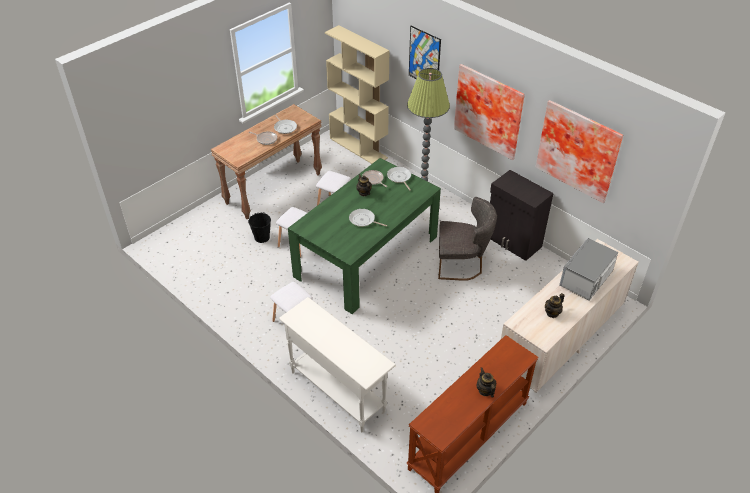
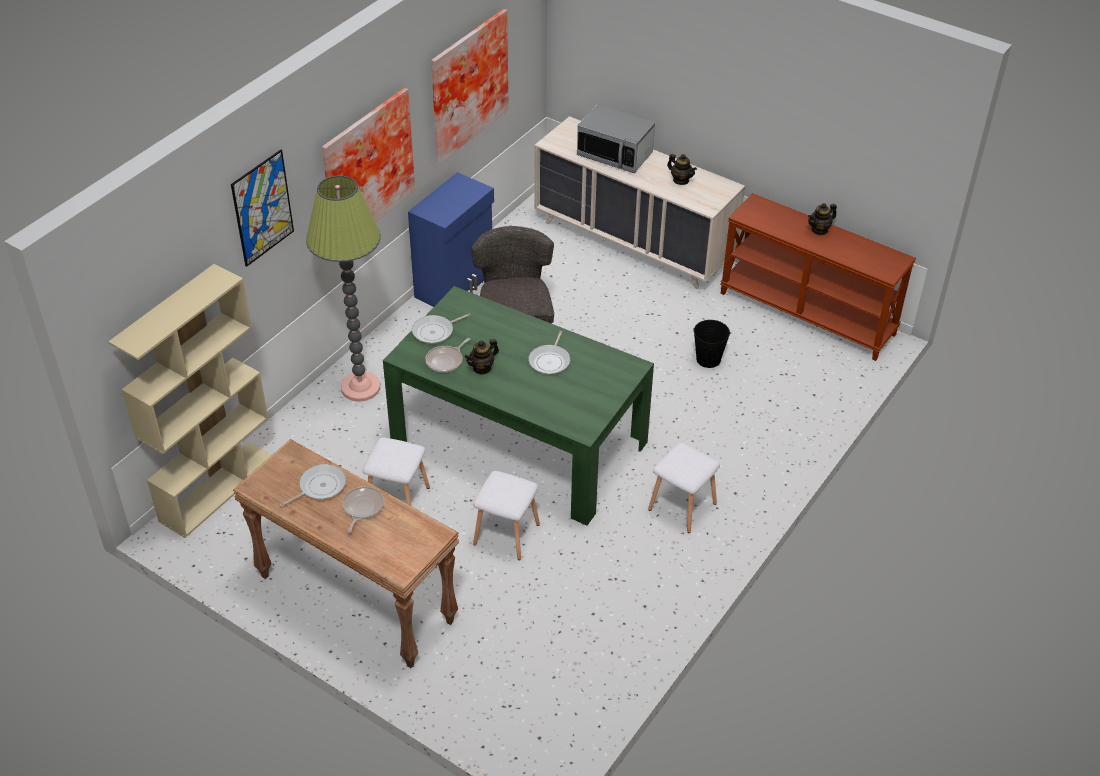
camera: 100 degrees left, 0 degrees up
(262, 237) = (499, 587): black bucket -> black bucket (708, 359)
(337, 391) = (789, 438): white console table -> none
(513, 242) = (455, 285): black cabinet -> blue cabinet

